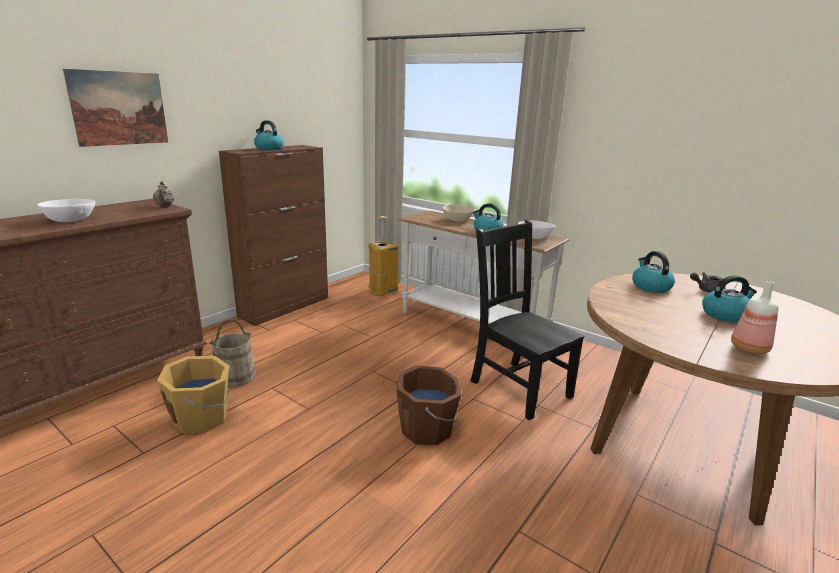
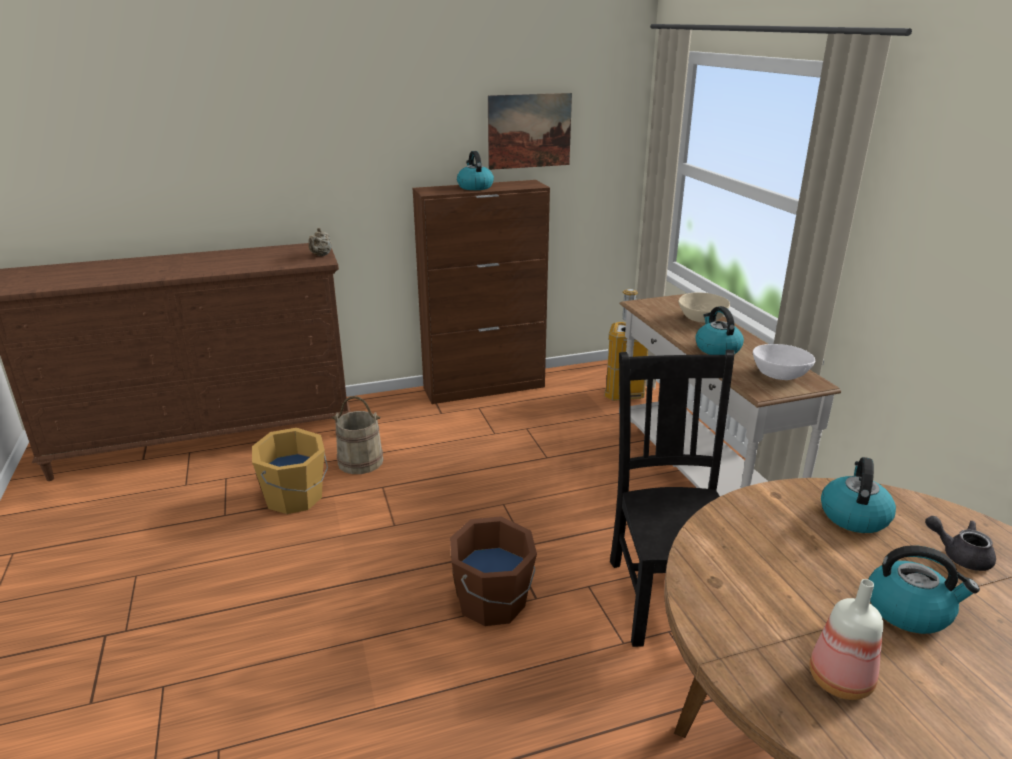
camera: 35 degrees right, 5 degrees up
(70, 220) = (222, 264): white bowl -> none
(119, 108) = (299, 141): picture -> picture (529, 131)

